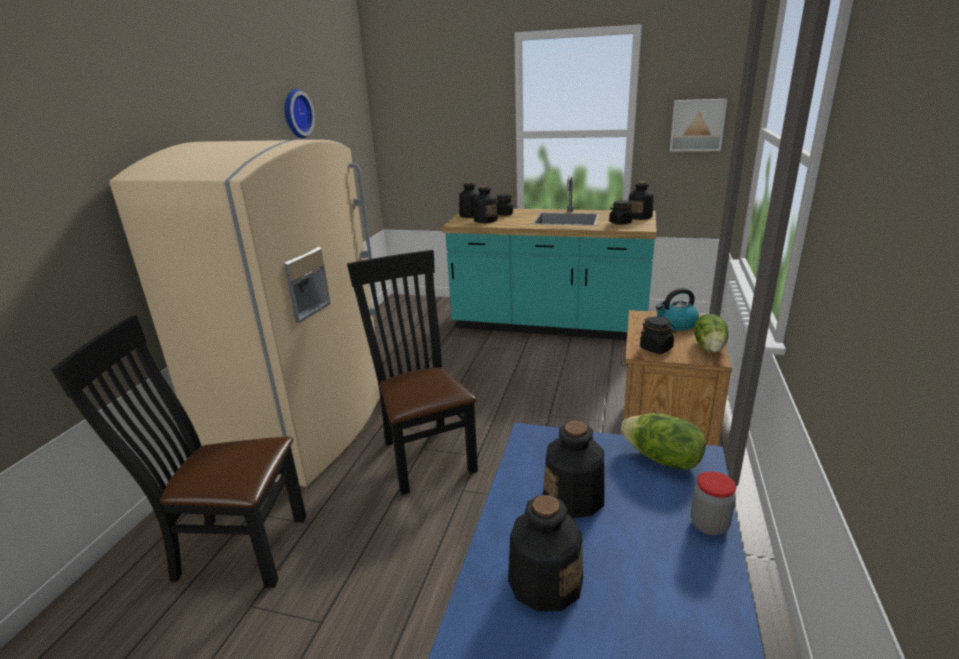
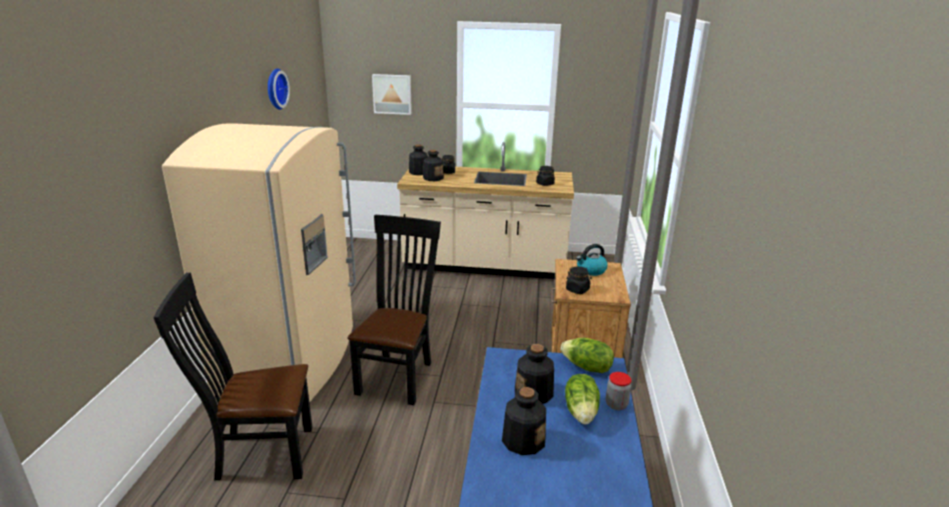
camera: 10 degrees left, 0 degrees up
(425, 453) = (398, 375): black chair -> black chair turned 45 degrees clockwise
(549, 325) = (485, 266): turquoise counter -> beige counter
(639, 216) = (560, 178): bottle -> none
(697, 125) = (604, 105): picture -> picture (392, 94)
(710, 347) = (615, 288): lettuce -> lettuce (581, 412)

